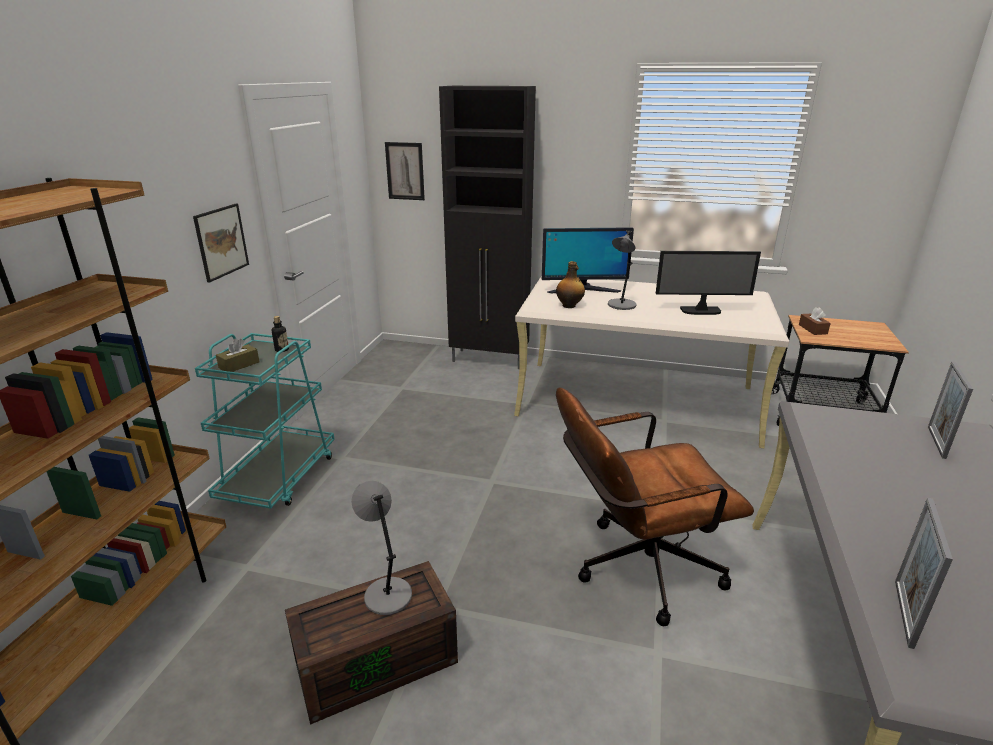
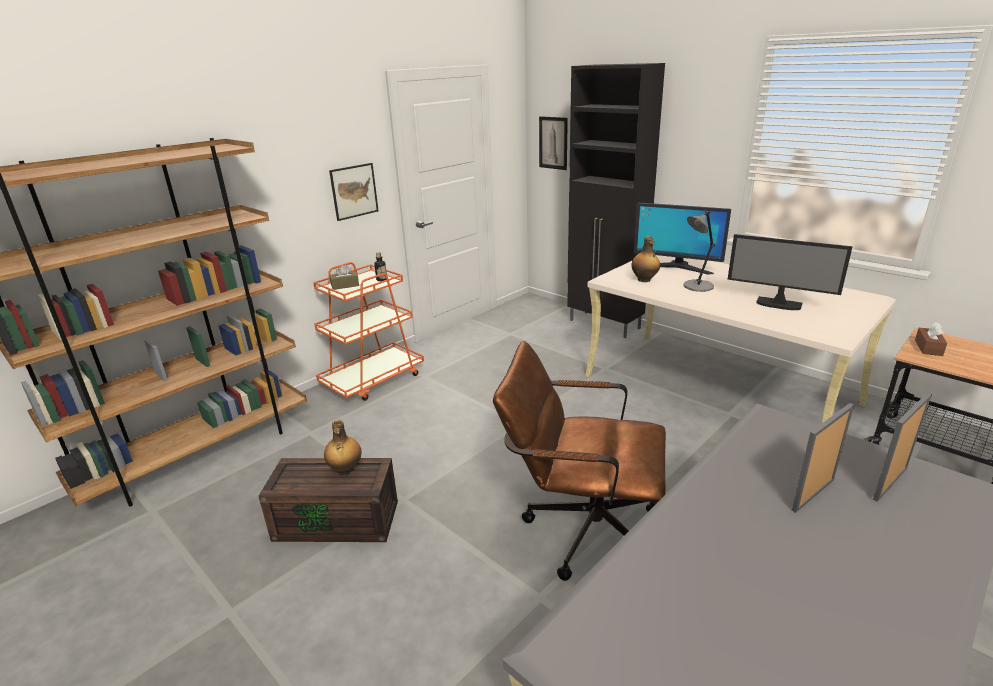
camera: 30 degrees right, 0 degrees up
(279, 477) = (373, 379): turquoise cart -> orange cart
(386, 594) = (345, 470): grey table lamp -> bottle
(903, 613) = (622, 601): picture frame -> picture frame (813, 494)

